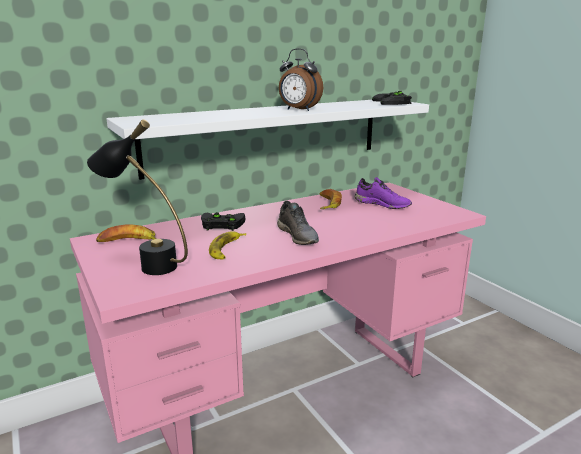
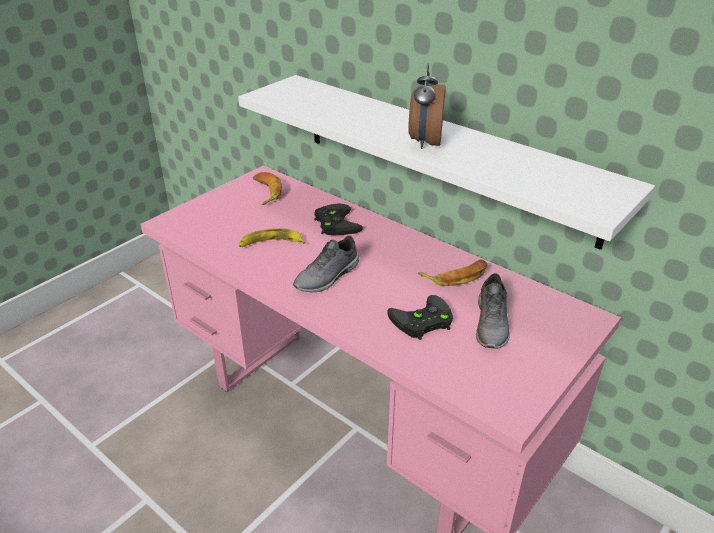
camera: 70 degrees right, 15 degrees up
(146, 264) = (224, 214): black table lamp -> none
(382, 204) = (492, 324): purple shoe -> grey shoe
(394, 103) = (585, 196): black game controller -> black game controller (421, 322)

